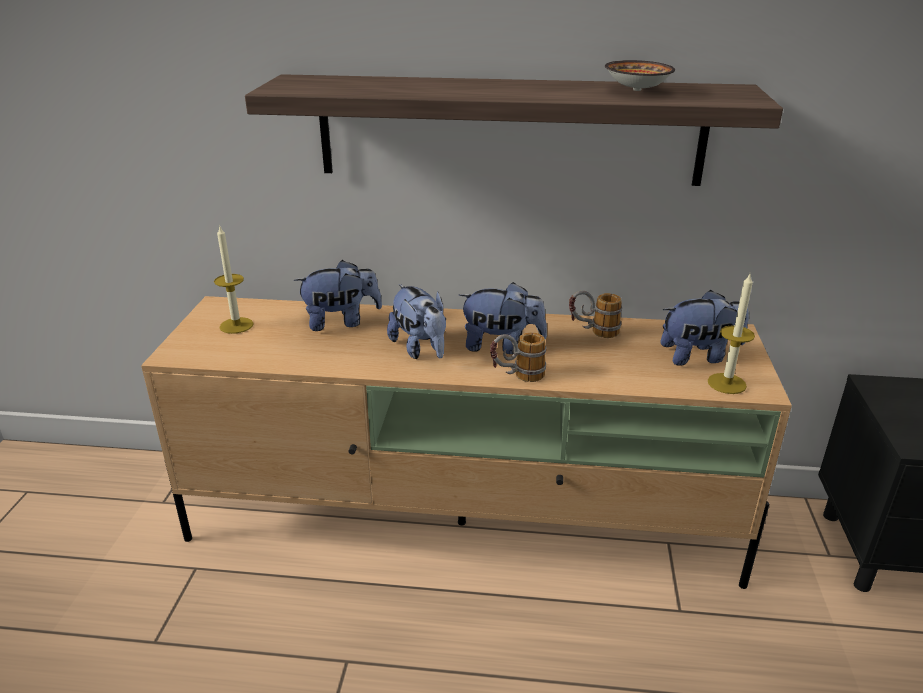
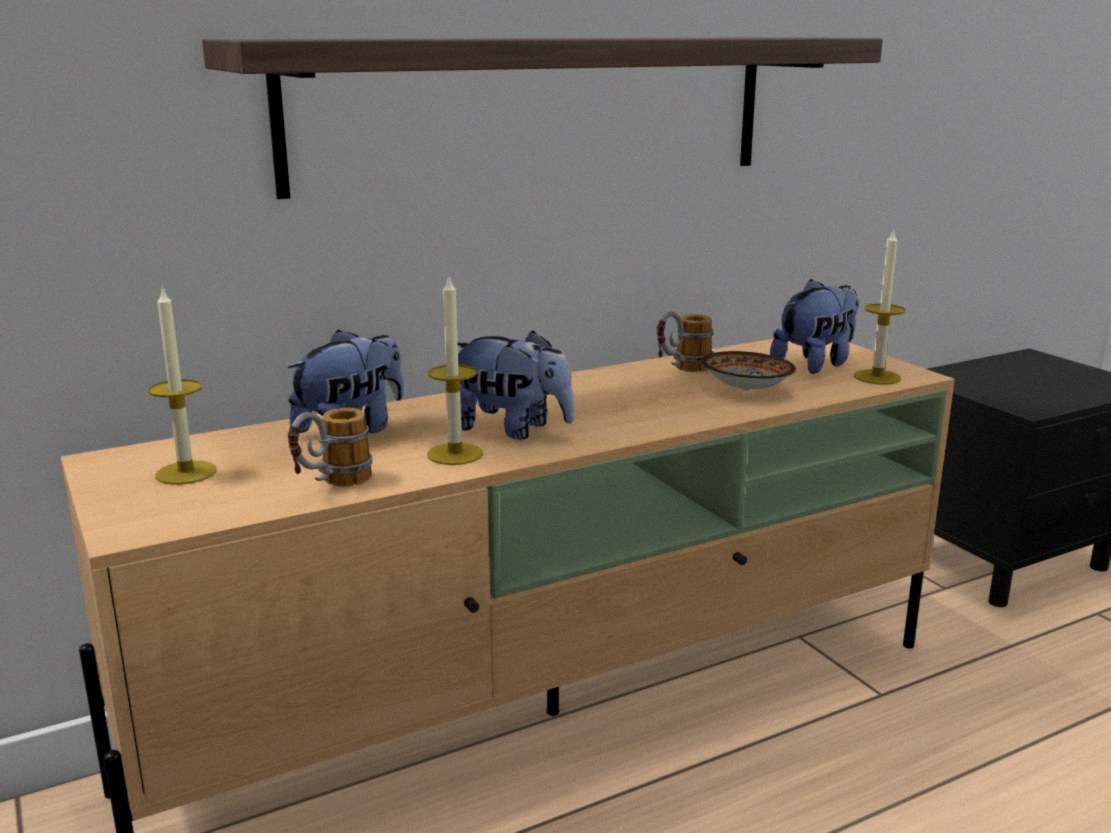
camera: 35 degrees left, 10 degrees down
(367, 357) = (455, 454): none -> candle
(501, 346) = (605, 404): plush toy -> none
(517, 377) = (672, 424): mug -> mug (331, 485)
(637, 90) = (709, 36): bowl -> bowl (745, 388)

